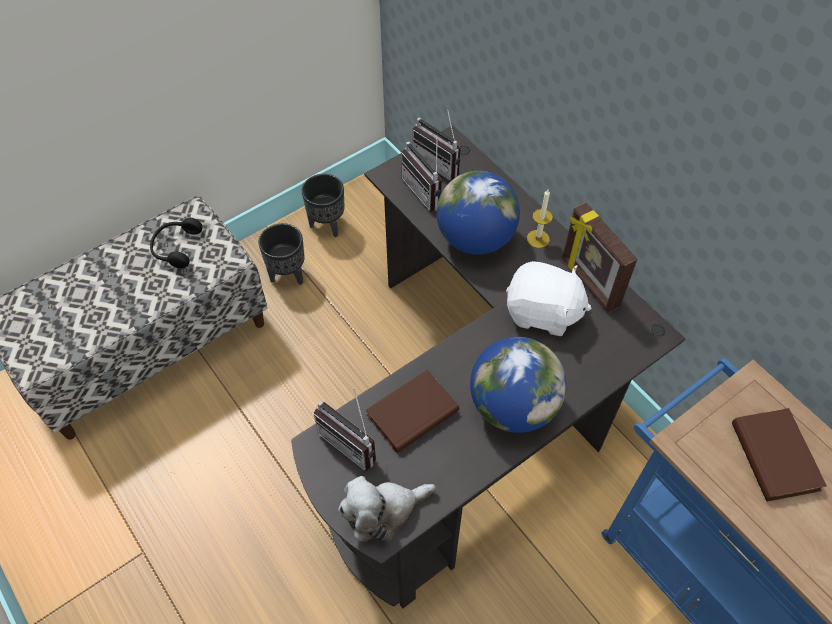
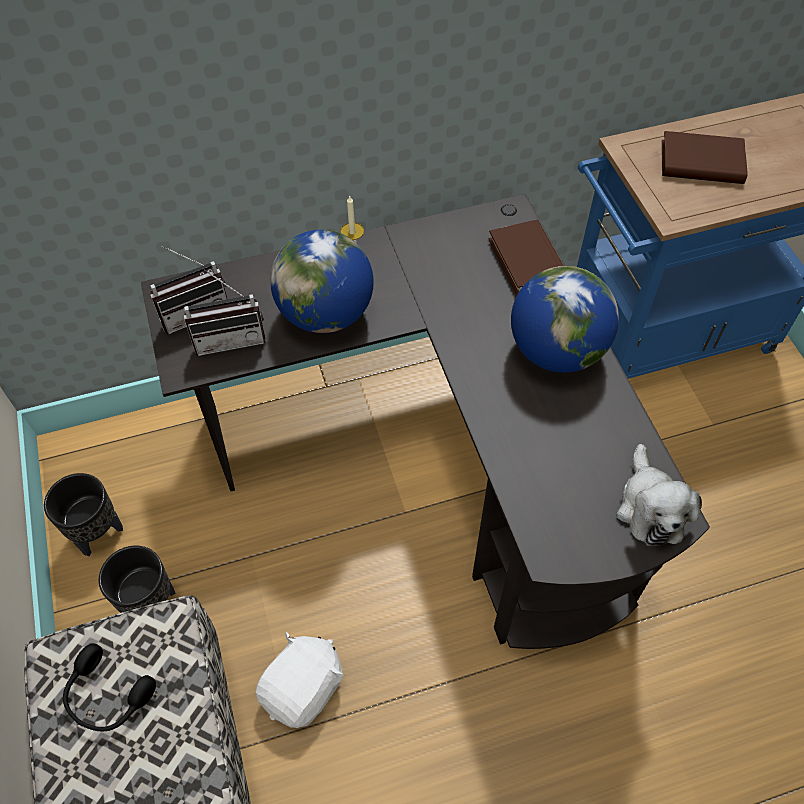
camera: 70 degrees left, 0 degrees up
(353, 442) = (556, 514): radio -> none
(412, 413) = (537, 444): brown book -> brown book (527, 260)
(542, 313) = (452, 288): white plush toy -> white plush toy (304, 689)
(589, 283) = (431, 239): picture frame -> none

